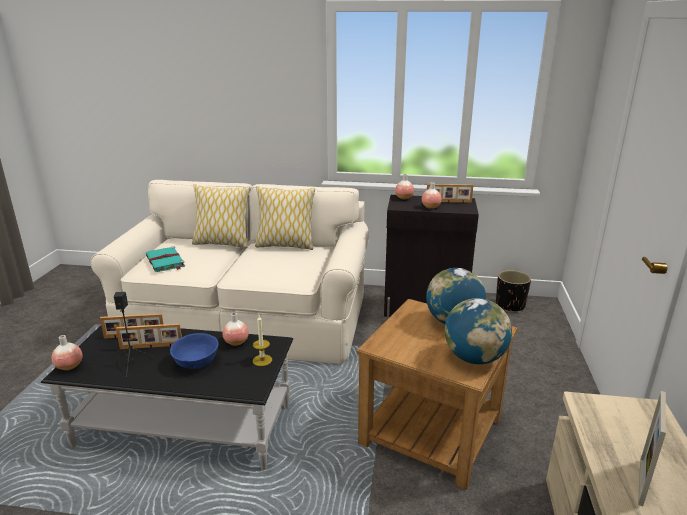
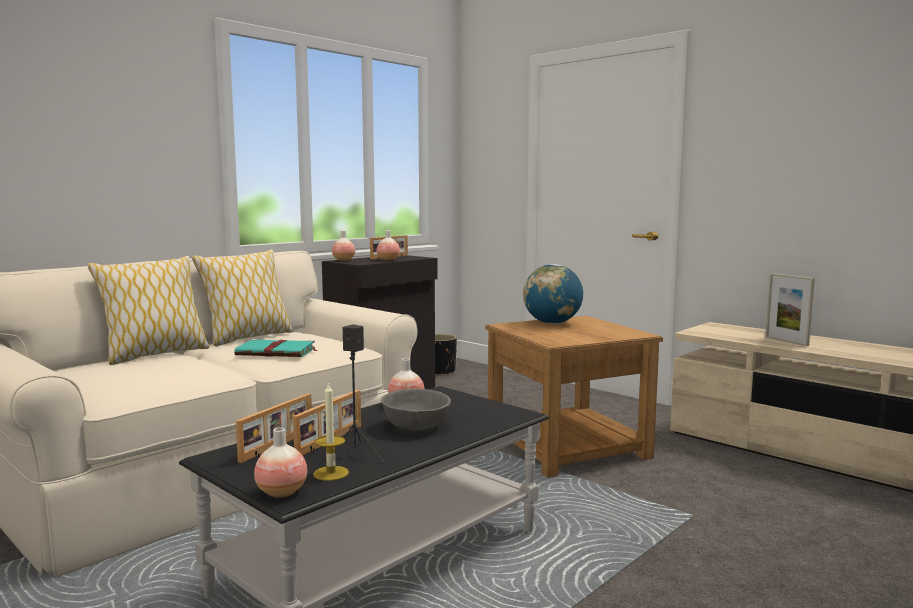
camera: 55 degrees left, 15 degrees down
(165, 261) = (128, 381): turquoise book -> turquoise book (277, 352)
(196, 362) = (416, 426): blue bowl -> grey bowl
(262, 360) = (467, 401): candle -> candle (331, 473)
(474, 358) = (616, 329): globe -> none

